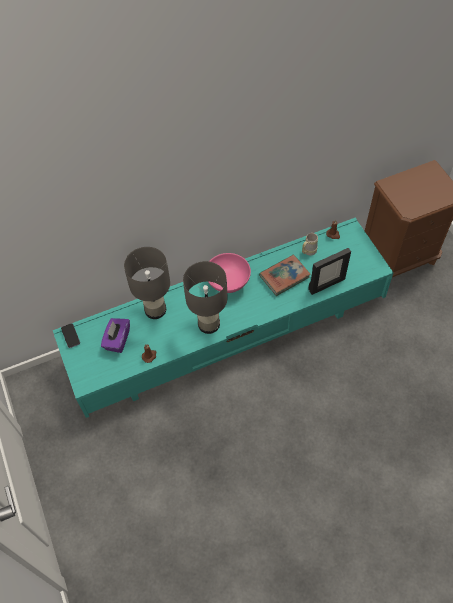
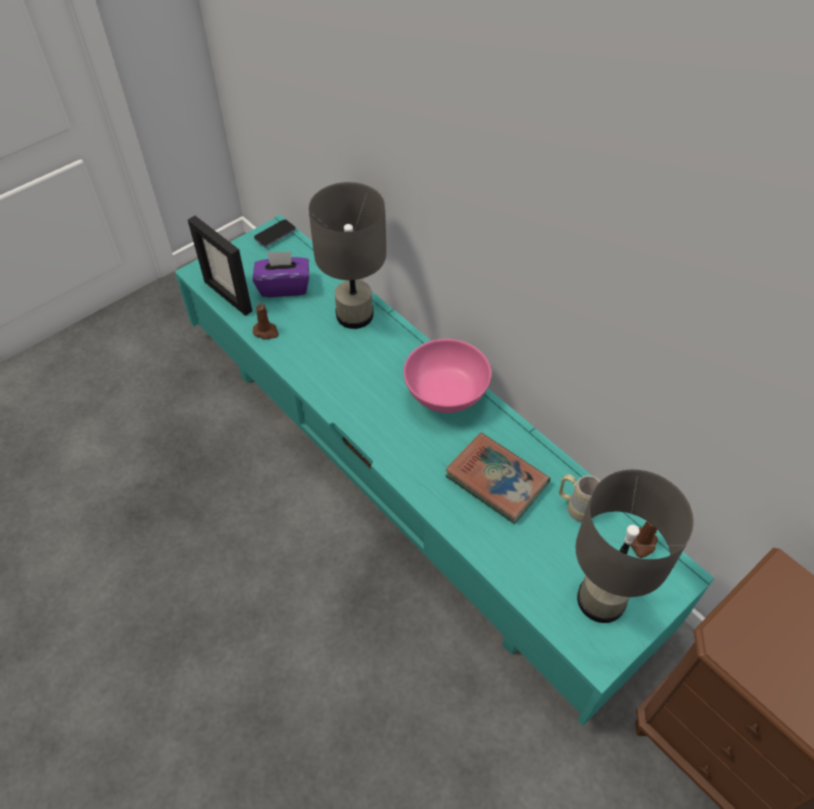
camera: 70 degrees right, 5 degrees down
(209, 323) = (351, 391): grey table lamp -> grey table lamp (602, 600)
(326, 284) = (509, 559): picture frame -> picture frame (229, 295)

